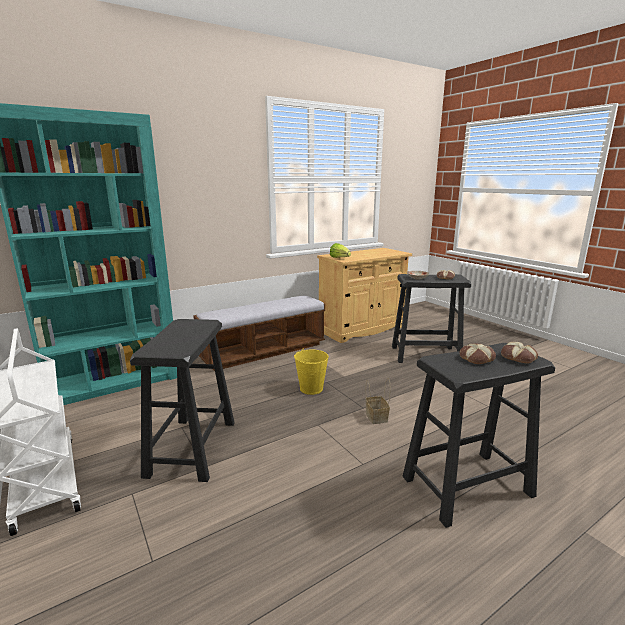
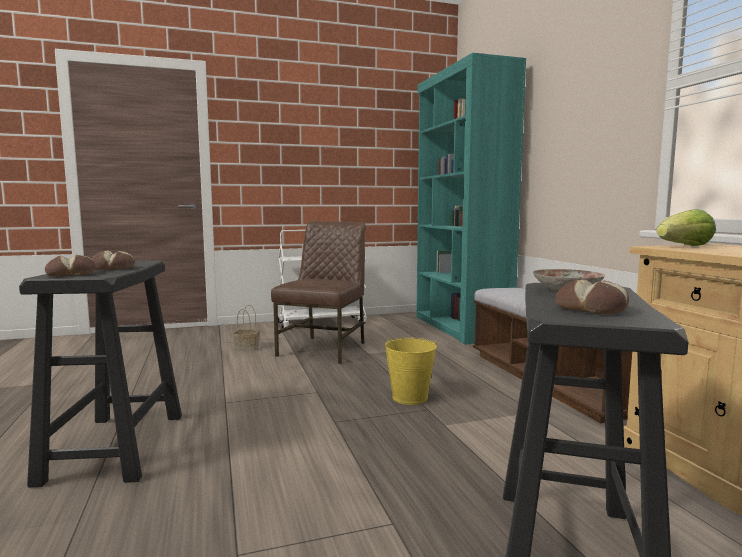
camera: 105 degrees right, 10 degrees down
(192, 447) = (324, 349): black stool -> brown chair
(375, 417) = (304, 425): basket -> basket (248, 348)

